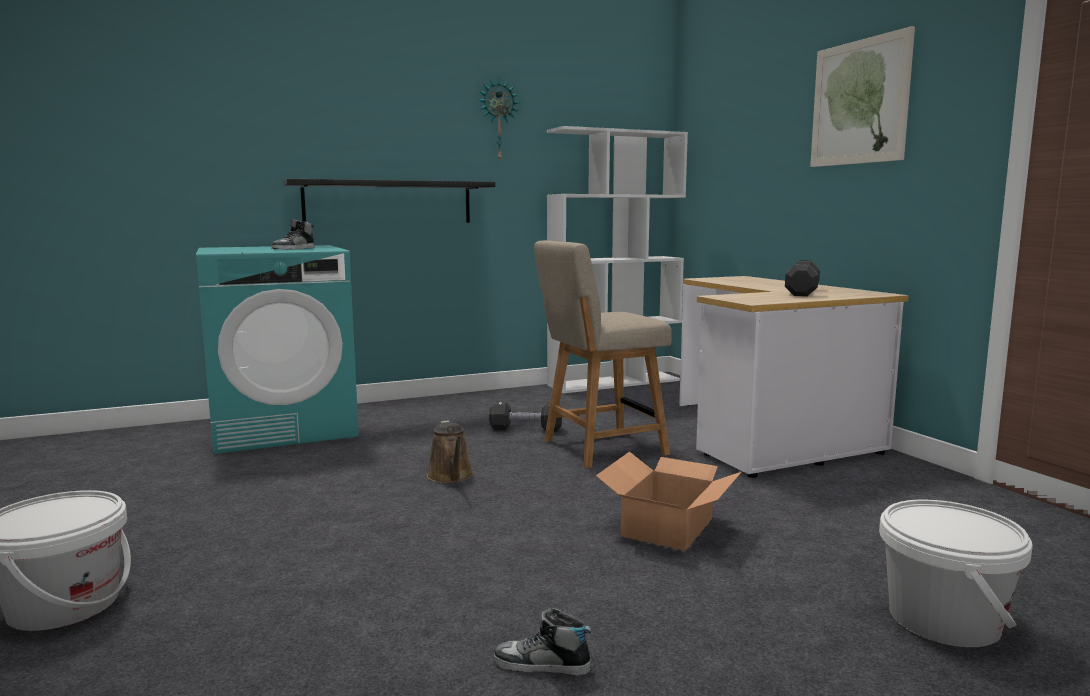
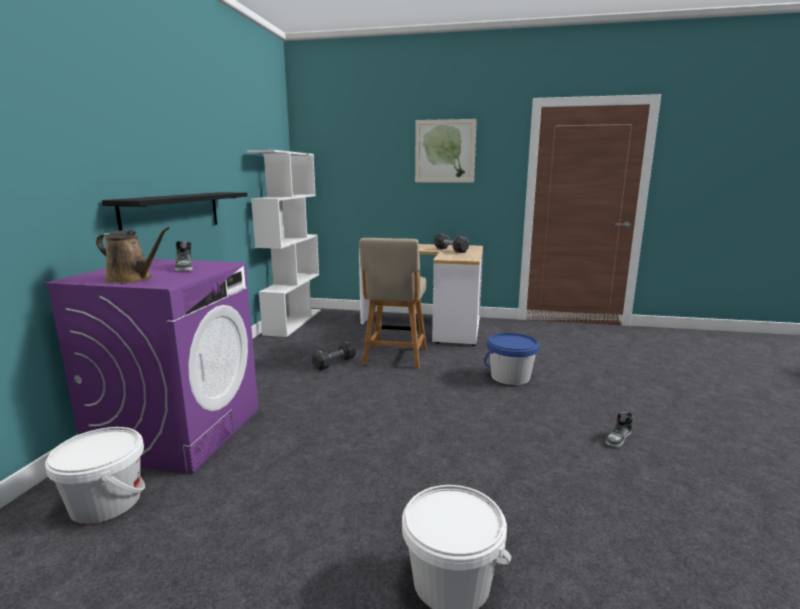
camera: 55 degrees left, 5 degrees up
(284, 428) = (179, 432): turquoise washing machine -> purple washing machine
(451, 477) = (383, 401): brown watering can -> brown watering can (132, 279)
(498, 120) = (222, 142): wall clock -> none
(666, 527) = (510, 377): cardboard box -> blue bucket
(944, 619) = (620, 366): white bucket -> white bucket (106, 502)

